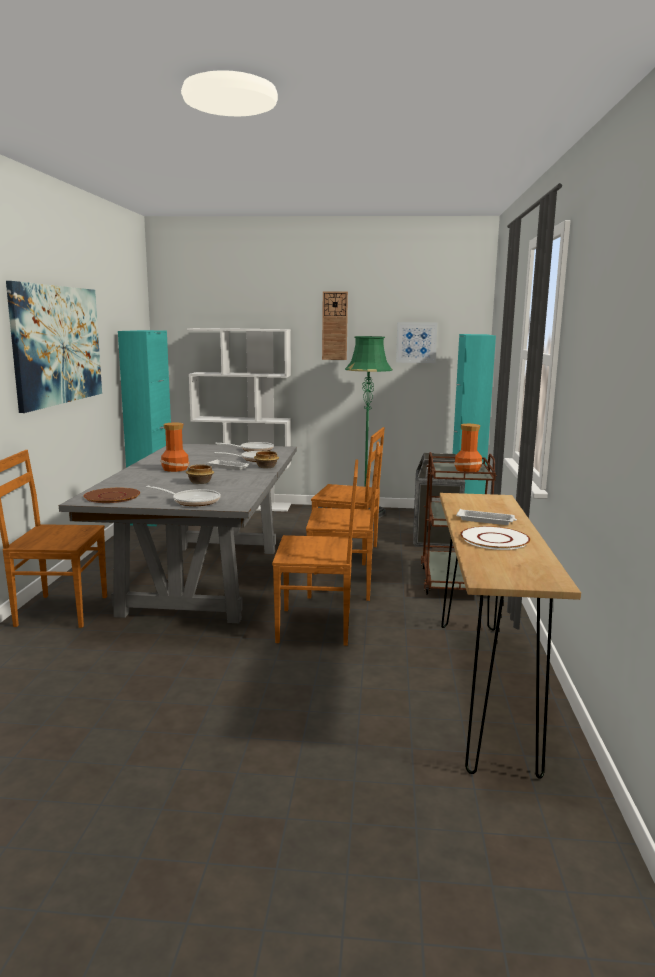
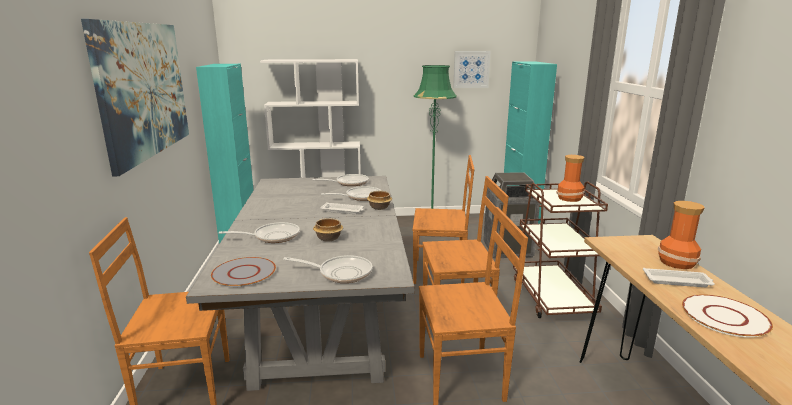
camera: 10 degrees left, 5 degrees up
(112, 496) = (244, 273): brown plate -> grey plate
(151, 479) = (272, 236): none -> frying pan
(174, 469) = (288, 218): vase -> vase (676, 262)
(334, 326) = (398, 55): wall clock -> none

